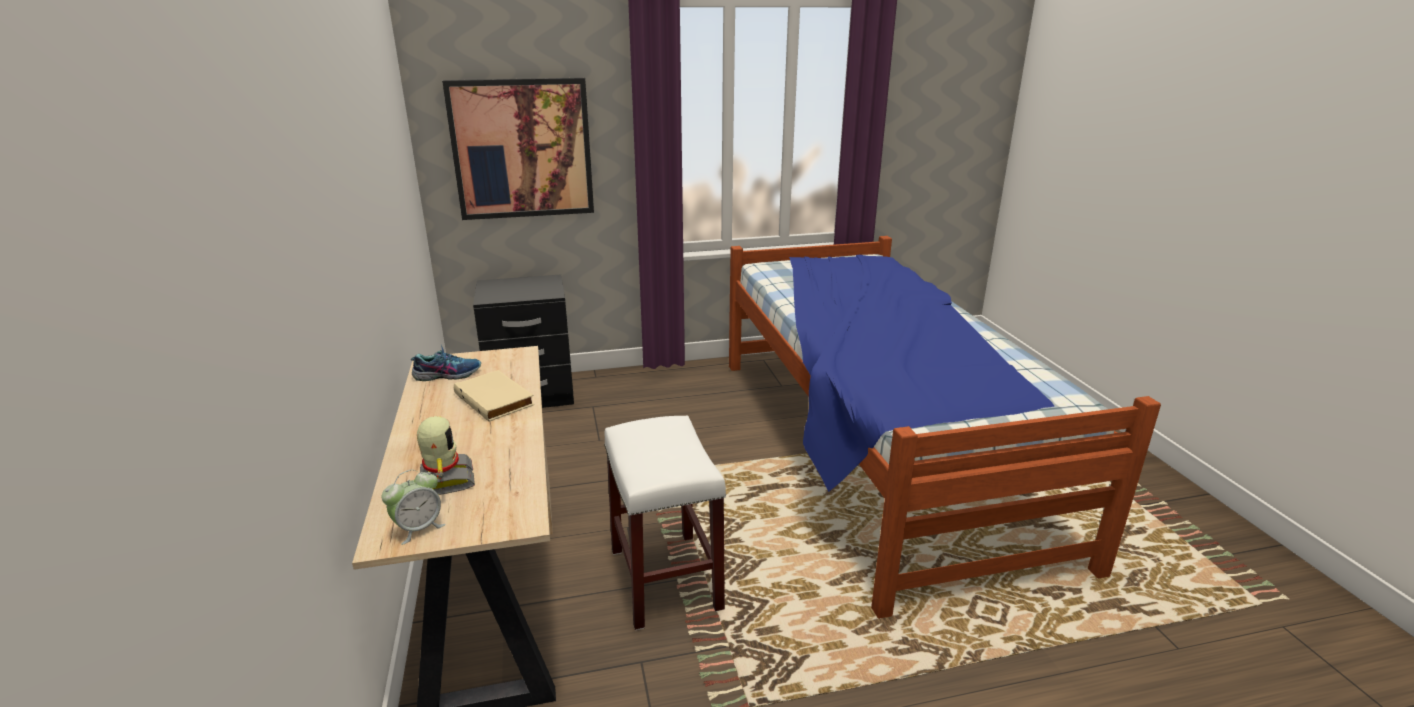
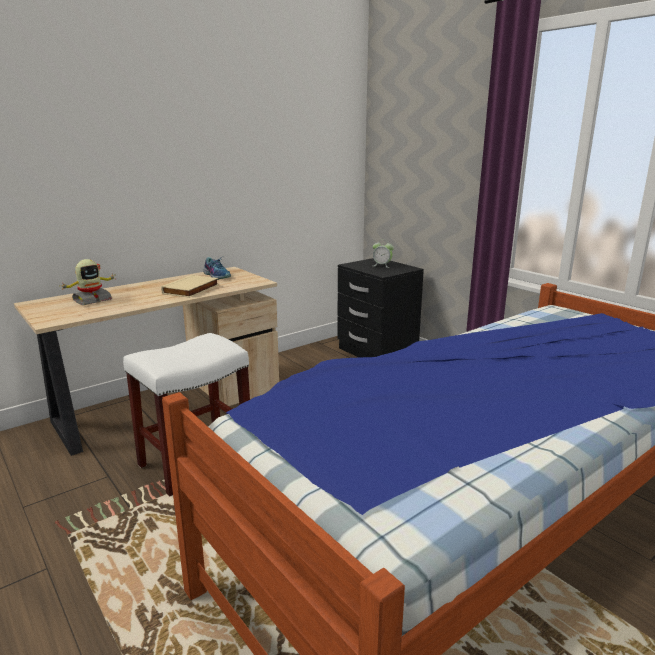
camera: 65 degrees right, 5 degrees down
(418, 528) = (42, 306): alarm clock -> alarm clock (382, 265)
(522, 149) = (418, 162): picture -> none

